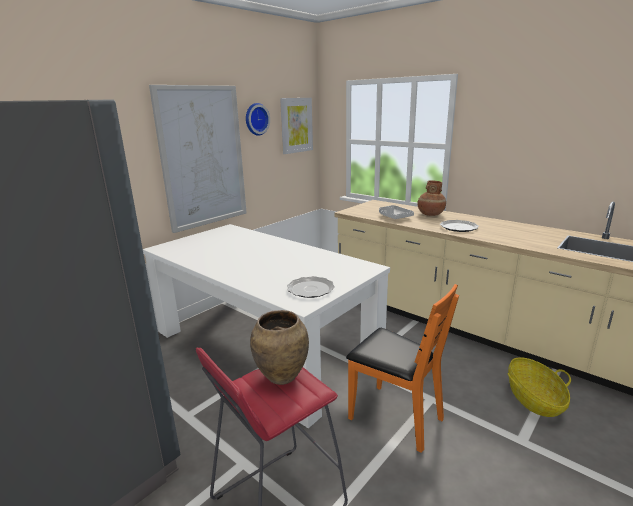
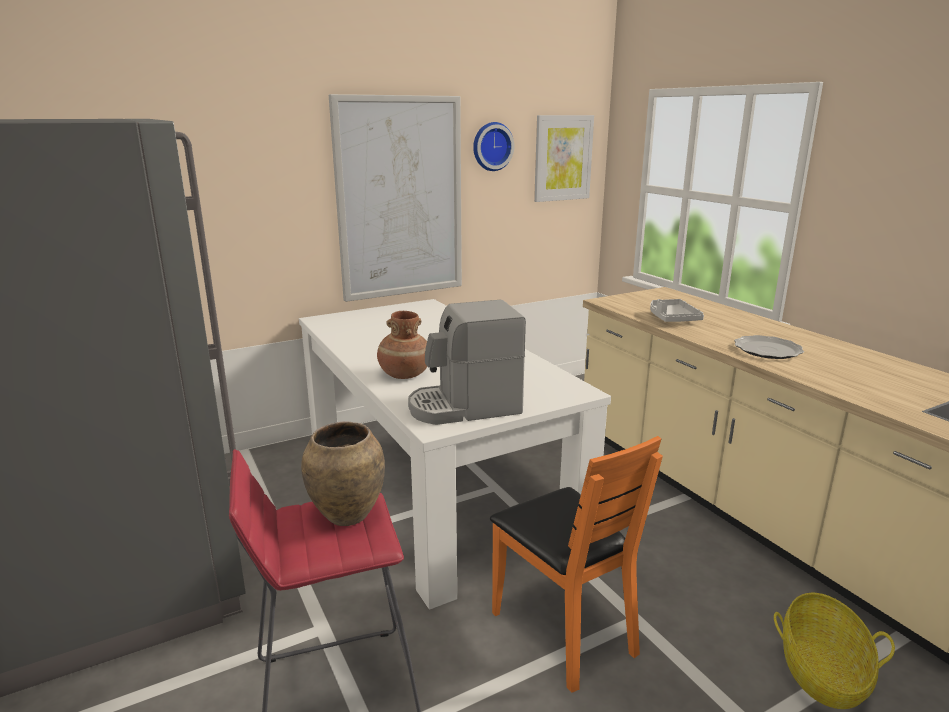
camera: 20 degrees right, 0 degrees up
(311, 289) = (464, 407): plate -> coffee machine
(430, 214) = (739, 322): brown vase -> brown vase (404, 374)

